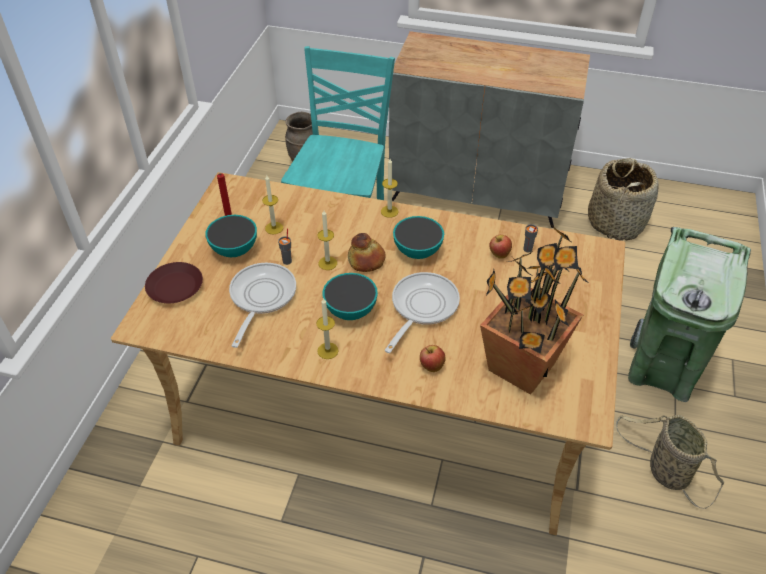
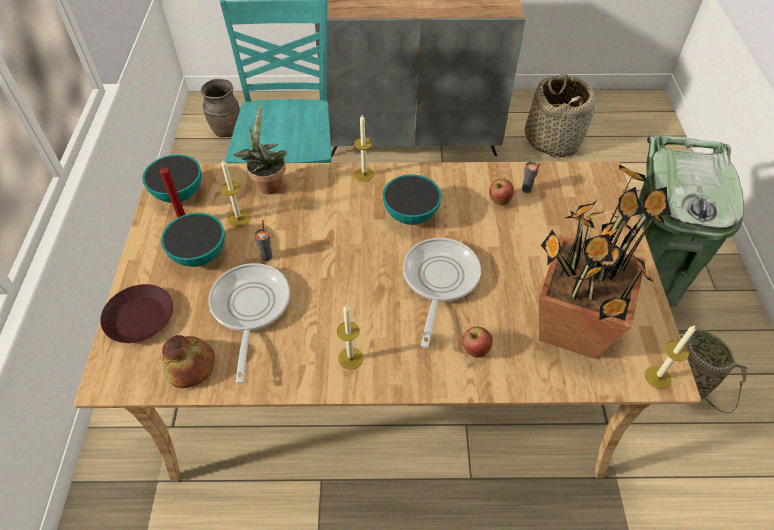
camera: 15 degrees left, 5 degrees up
(306, 205) = (268, 184): none -> potted plant
(327, 263) = (315, 249): candle -> candle (657, 377)
(350, 310) = (360, 302): bowl -> bowl (179, 194)
(367, 260) = (358, 236): bread -> bread (191, 365)

